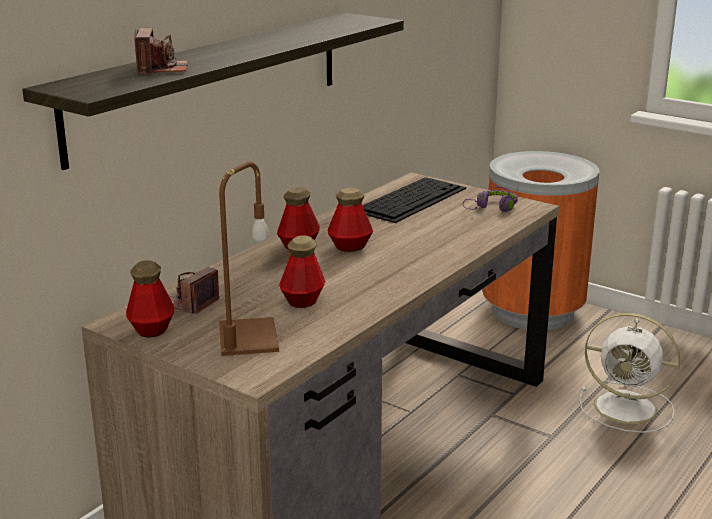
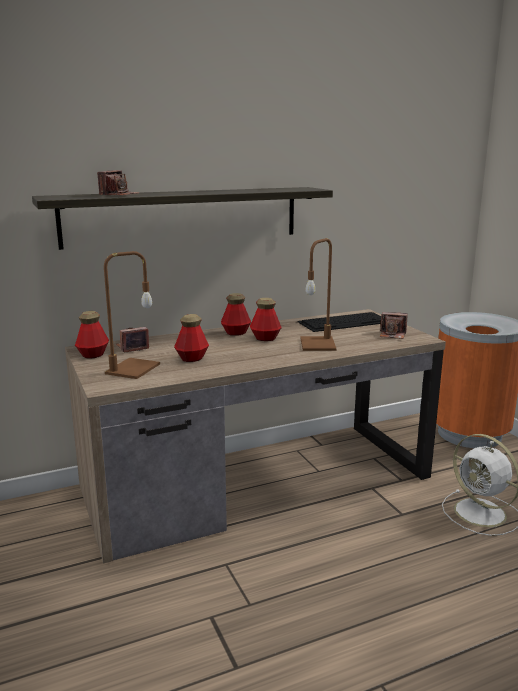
camera: 30 degrees right, 5 degrees down
(425, 241) = (317, 344): none -> brown table lamp
(492, 208) = (392, 335): purple headphones -> camera

